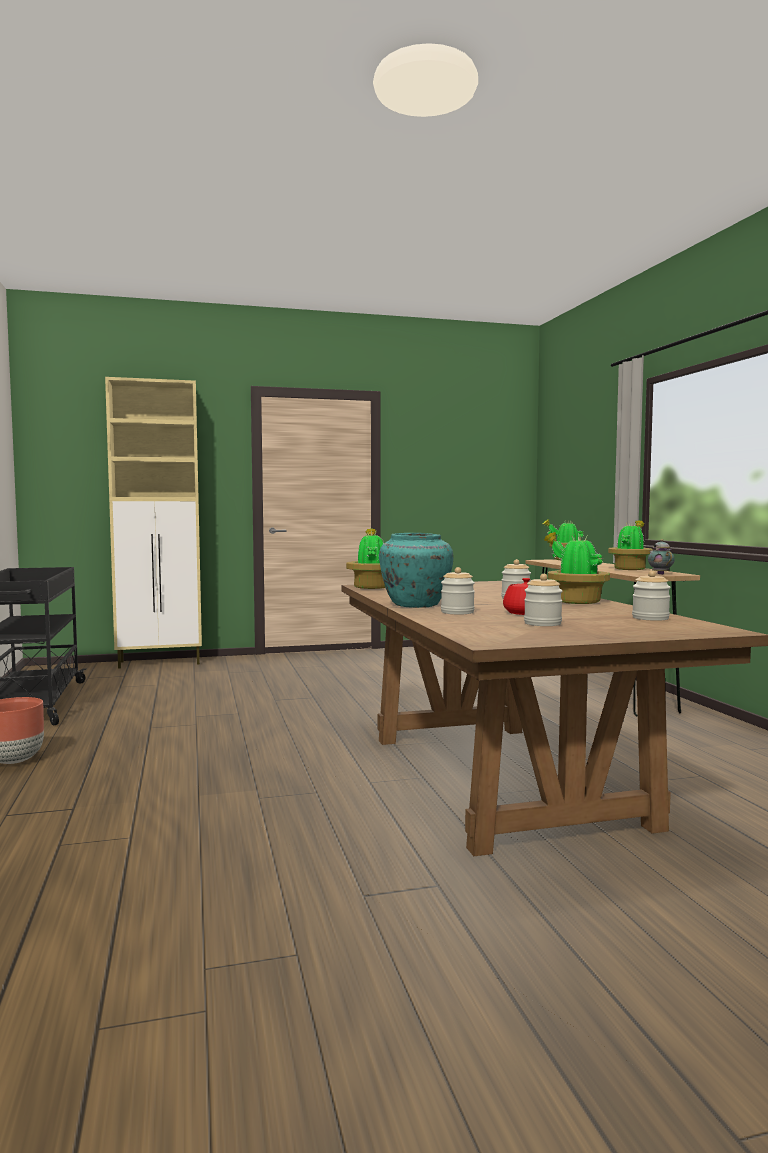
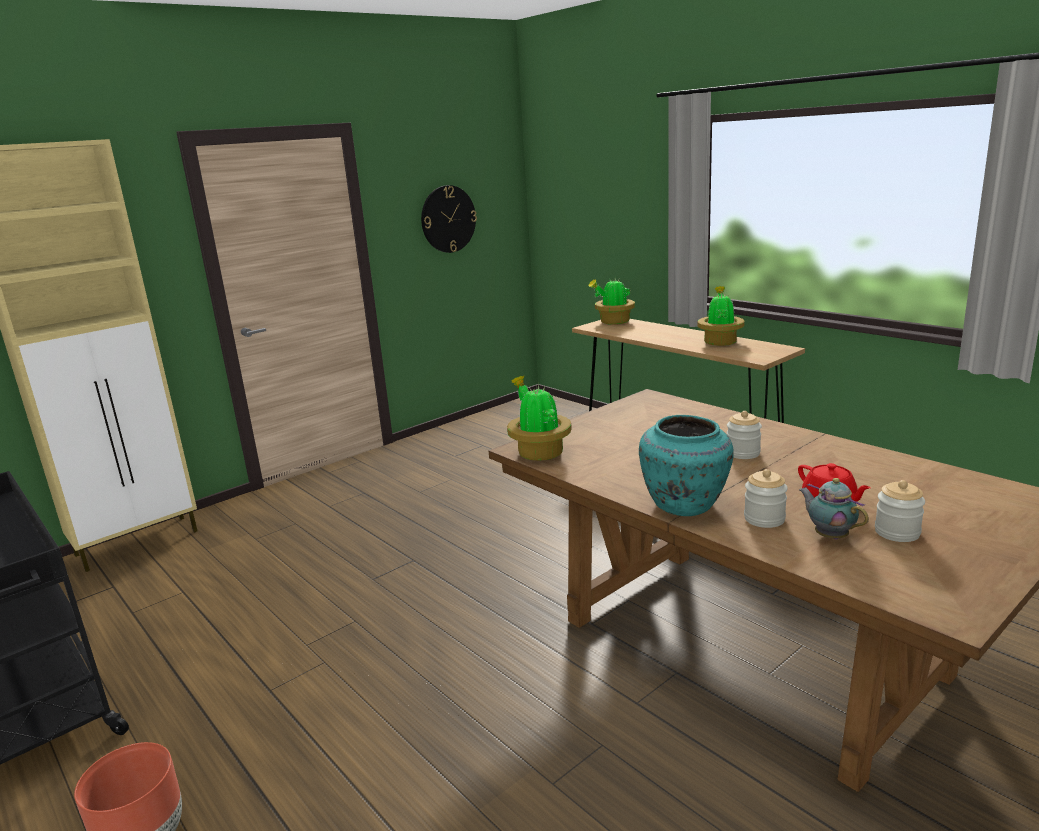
camera: 25 degrees left, 15 degrees up
(456, 473) = (448, 219): none -> wall clock
(575, 602) = (812, 449): potted plant -> none
(650, 618) = (950, 483): jar -> none
(660, 574) = (771, 353): teapot -> teapot (829, 536)

